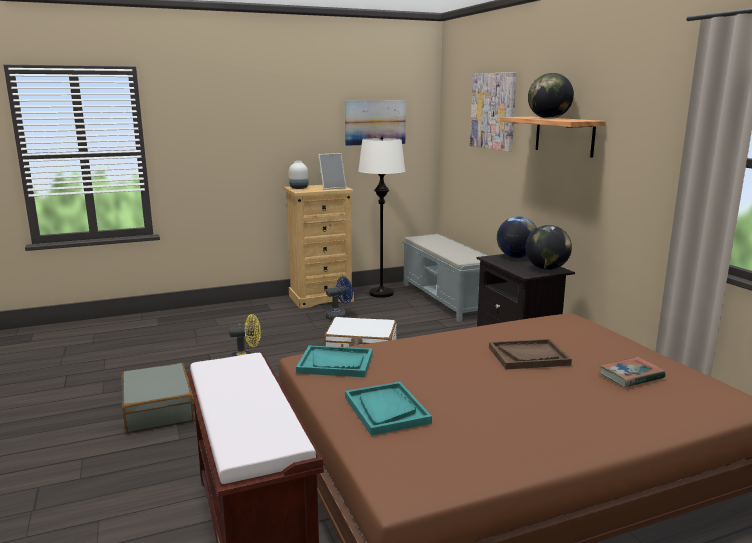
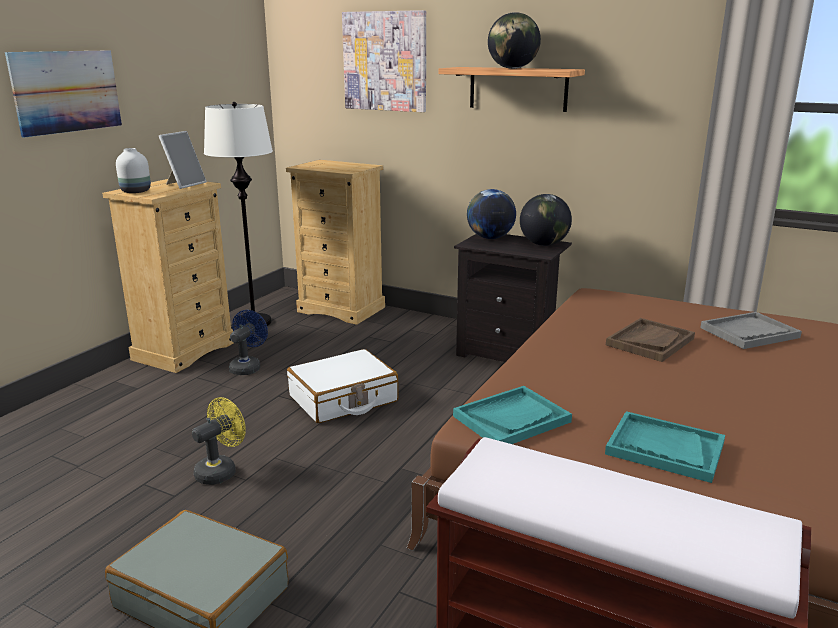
camera: 40 degrees left, 5 degrees up
(375, 122) = (203, 82): picture -> picture (67, 91)
(447, 299) = (341, 309): grey bench -> beige dresser
(631, 376) = (749, 333): book -> grey tray

